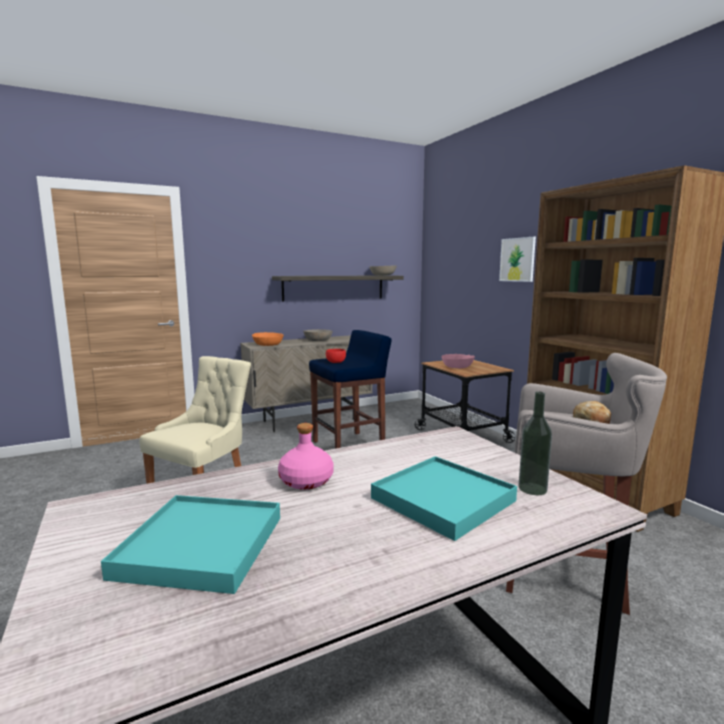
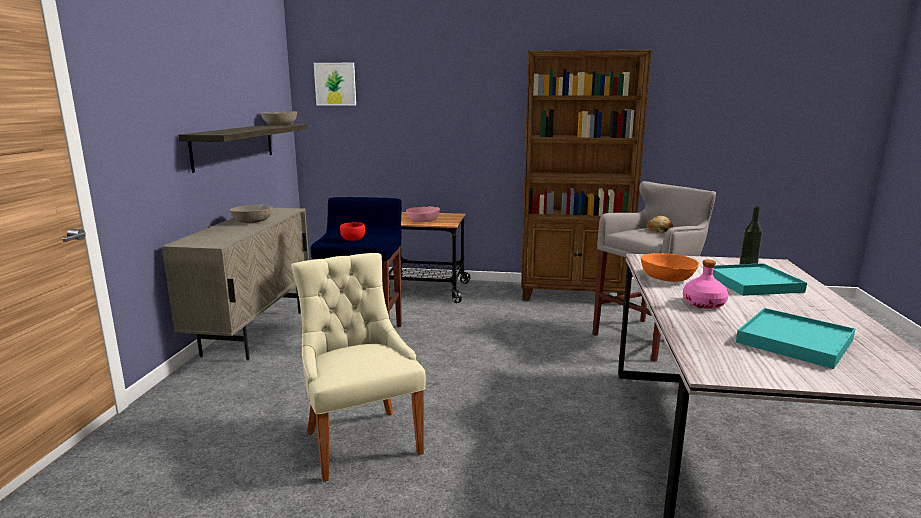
camera: 55 degrees left, 5 degrees up
(268, 345) = (220, 239): orange bowl -> orange bowl (667, 277)
(517, 259) = (452, 106): picture -> picture (335, 84)

